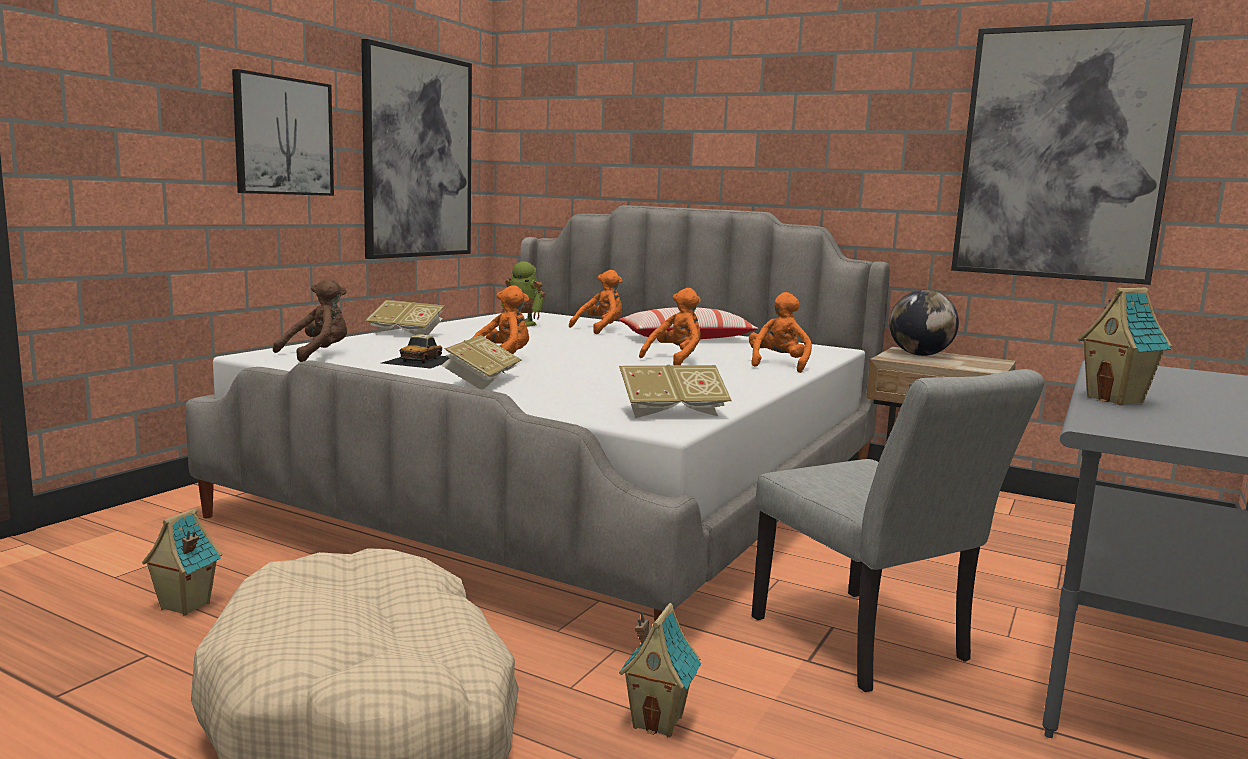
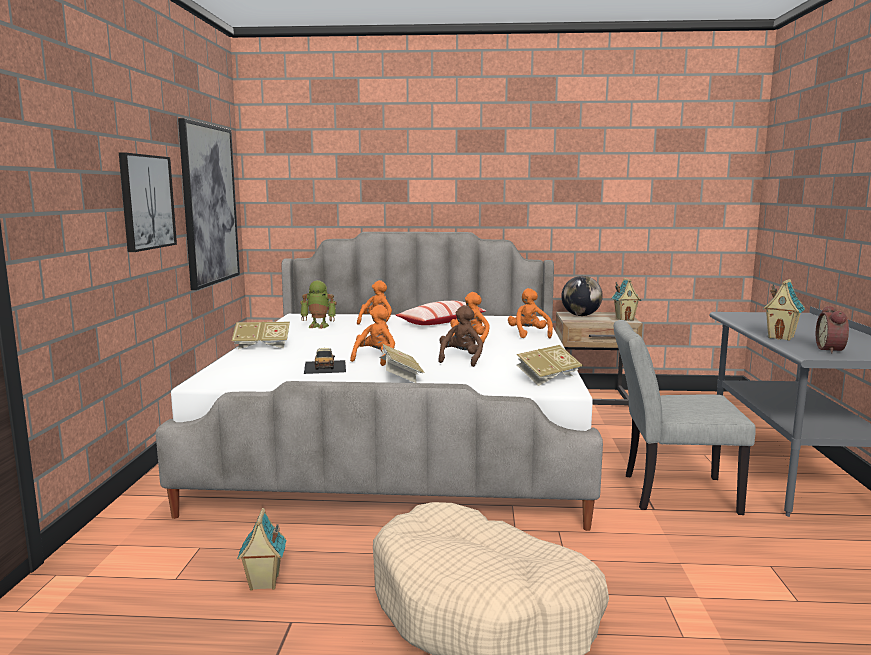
camera: 25 degrees left, 0 degrees up
(318, 354) = (245, 374): brown plush toy -> brown plush toy (461, 359)
(658, 722) = (630, 563): toy house -> toy house (624, 319)
(870, 645) = (670, 493): grey chair -> grey chair turned 150 degrees clockwise
(1063, 154) = (645, 191): picture -> none
(1173, 427) = (832, 350): none -> alarm clock

